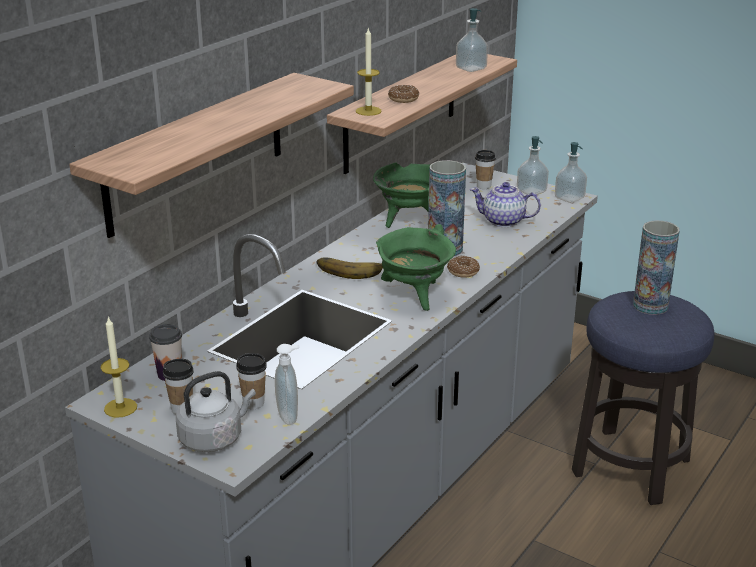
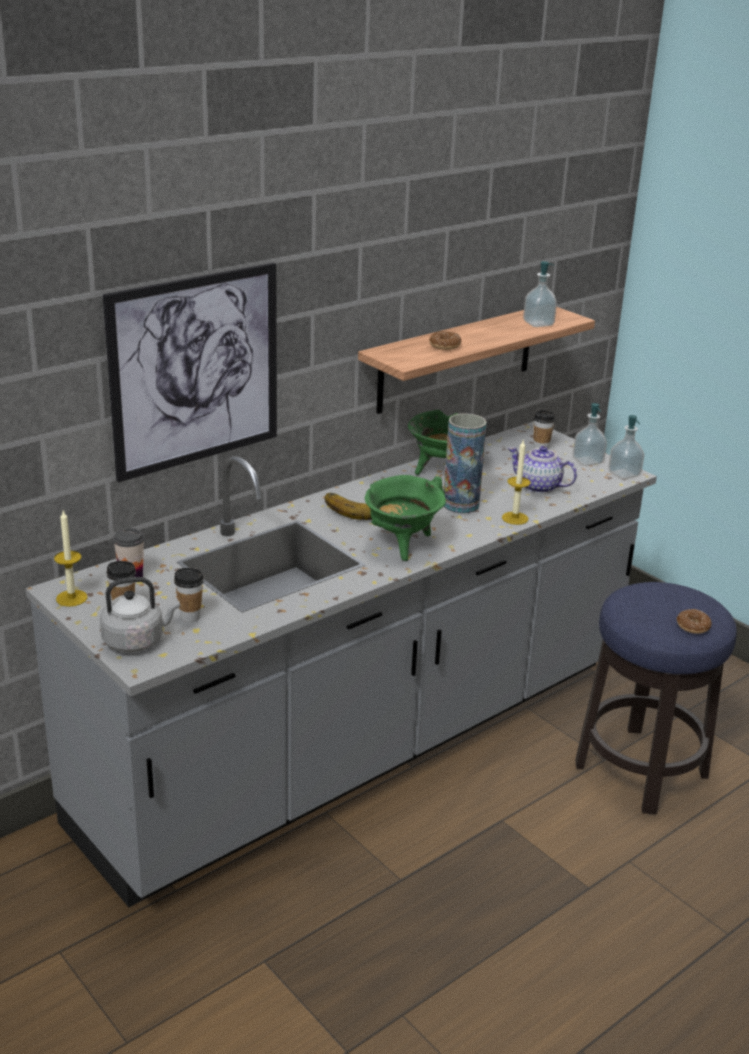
camera: 15 degrees right, 0 degrees up
(196, 153) = (195, 370): shelf -> picture
(289, 416) = (215, 635): soap dispenser -> none
(368, 111) = (401, 353): candle -> candle (515, 518)
(463, 271) = (465, 530): donut -> donut (693, 626)
(650, 306) = (673, 601): vase -> none

